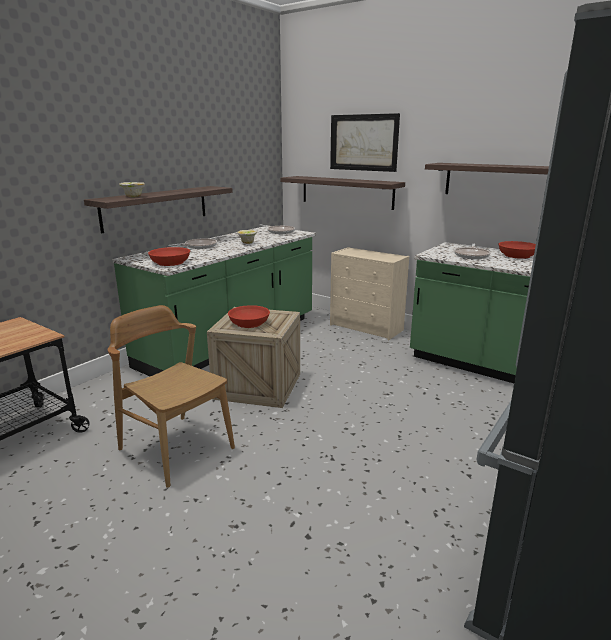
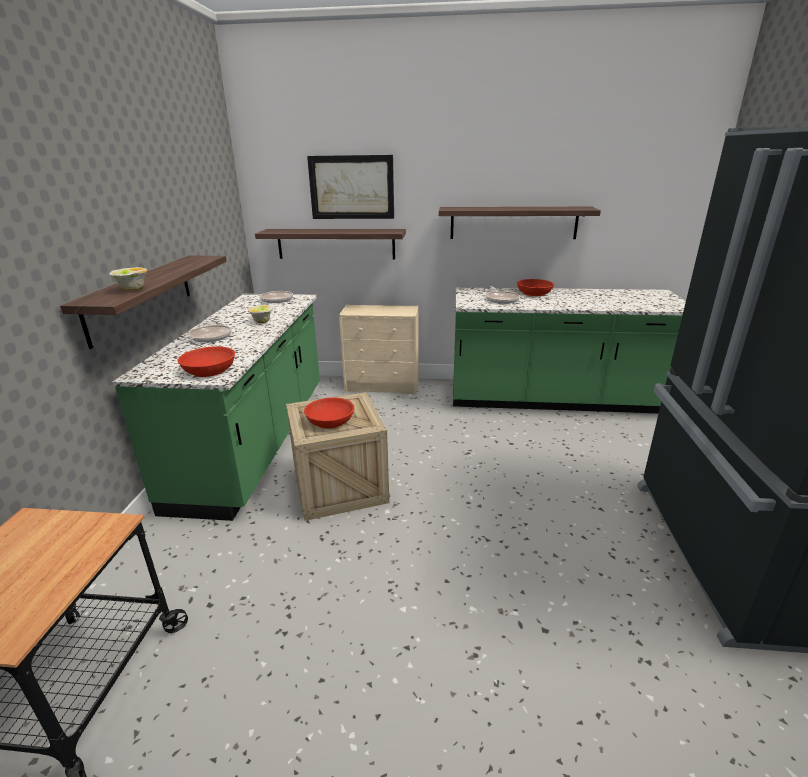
camera: 30 degrees left, 5 degrees up
(176, 448) = (325, 597): brown chair -> none

